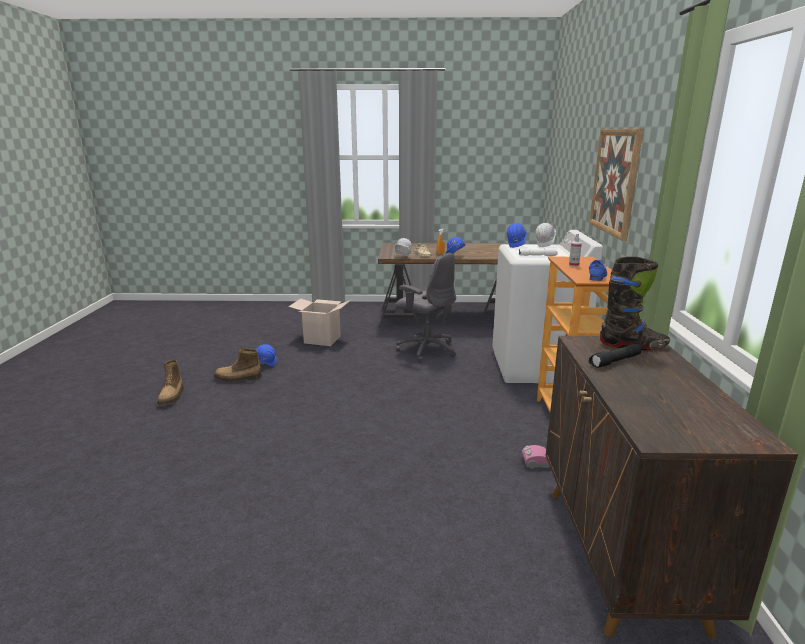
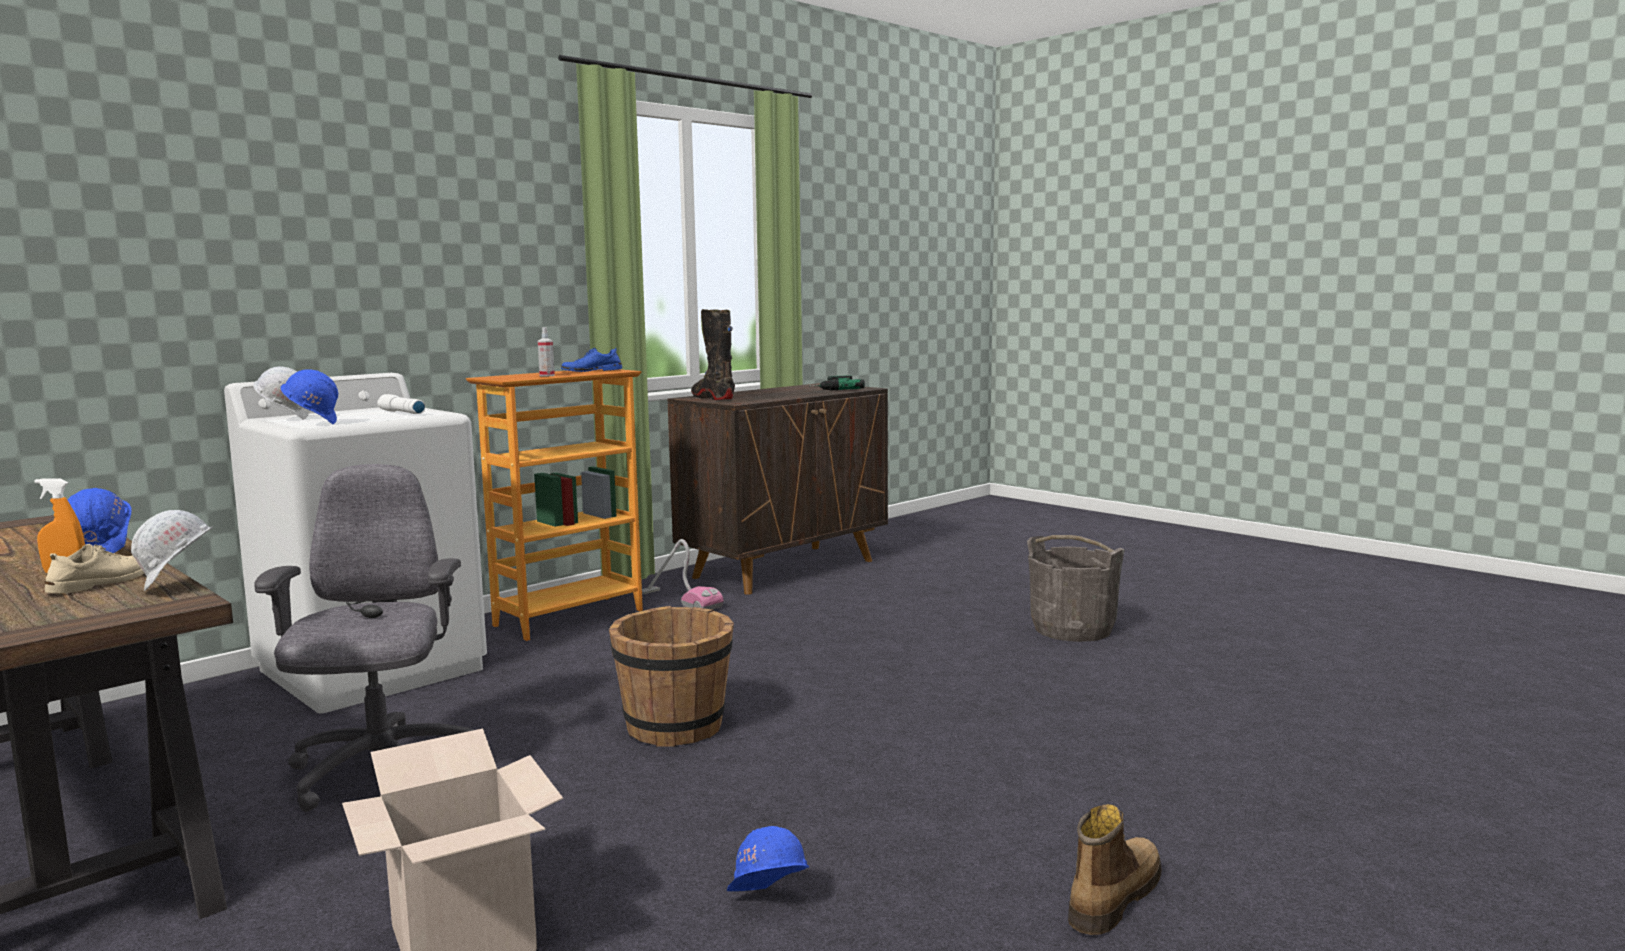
camera: 135 degrees left, 10 degrees down
(238, 379) = (898, 885): boot -> none
(273, 576) = (1073, 629): none -> grey bucket
(380, 391) = (675, 728): none -> brown bucket
(615, 181) = (366, 264): picture -> none
(615, 361) = (763, 397): black flashlight -> none
(668, 417) = (831, 389): none -> power drill

